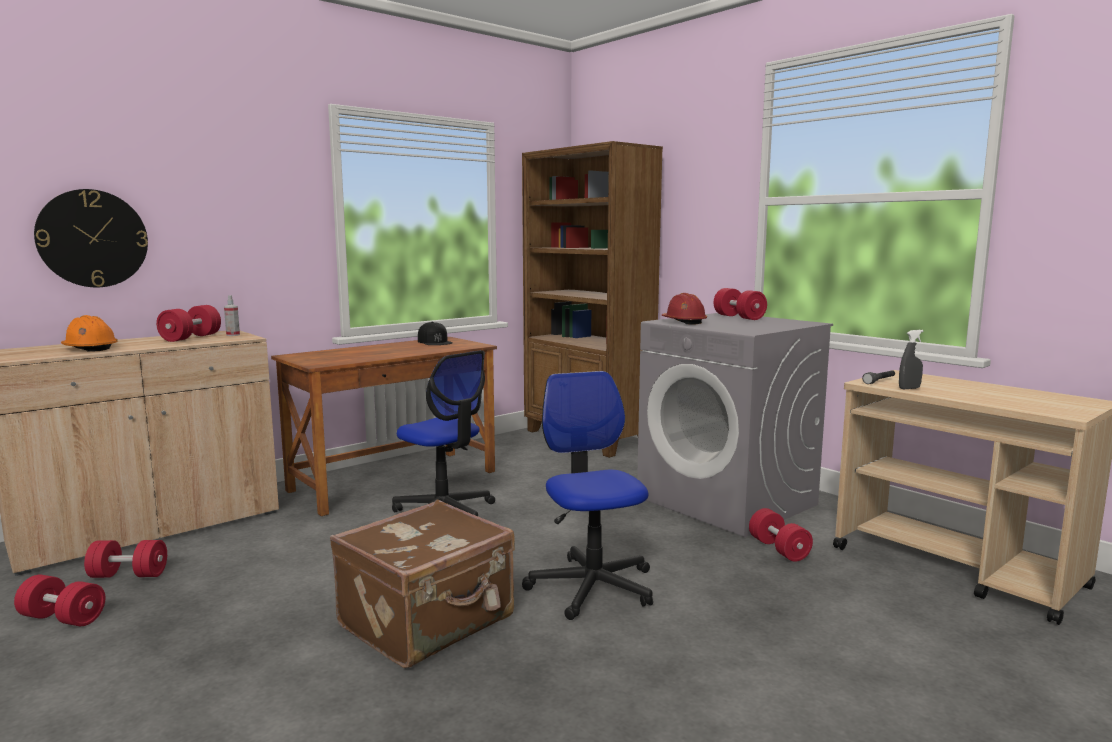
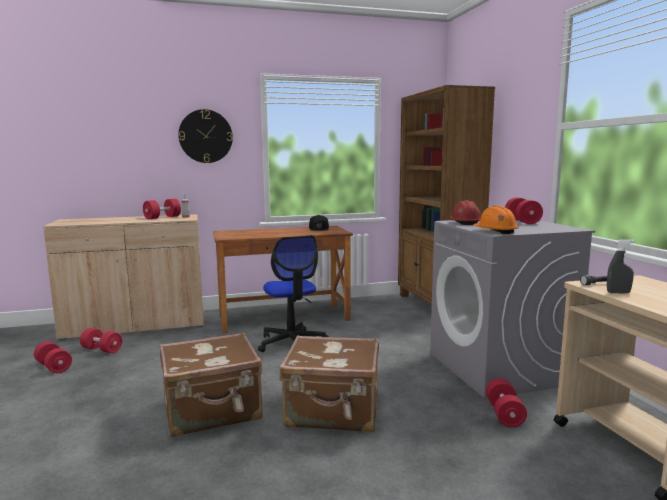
camera: 25 degrees right, 0 degrees up
(90, 348) = (104, 221): orange hard hat -> orange hard hat (495, 231)
(92, 238) = (119, 159): wall clock -> wall clock (205, 136)
(592, 587) = (333, 411): office chair -> brown suitcase

